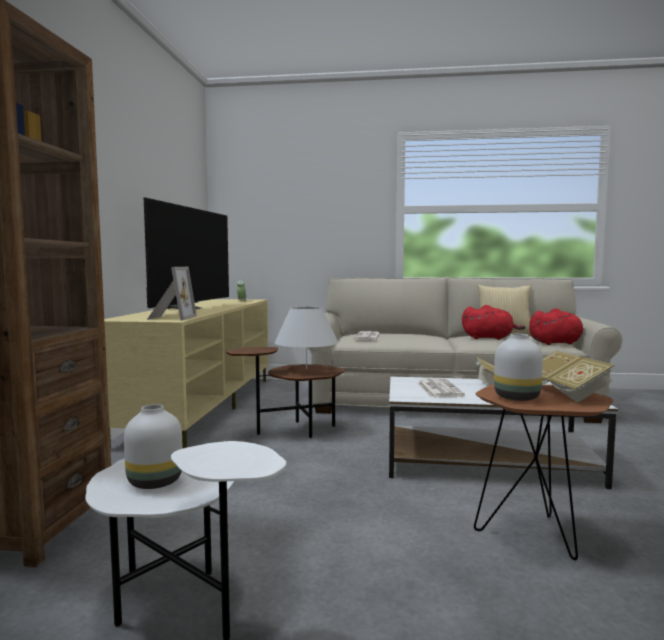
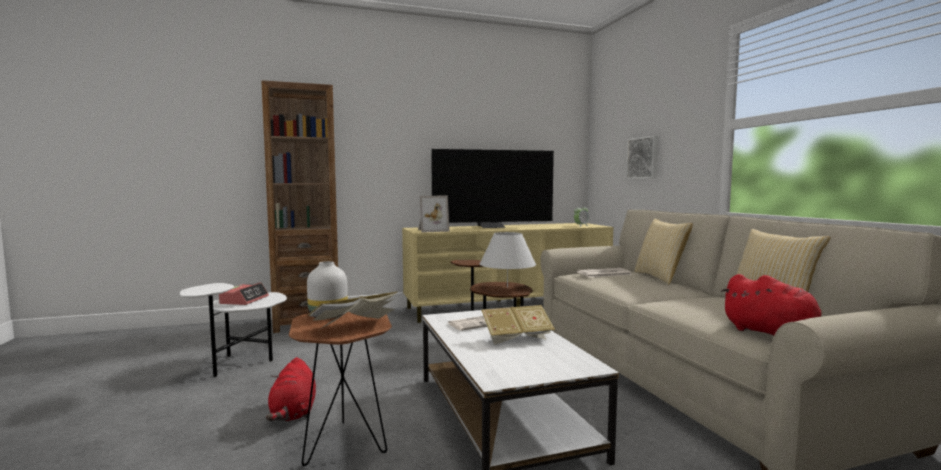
camera: 65 degrees right, 0 degrees up
(153, 482) = (244, 300): white vase -> alarm clock
(302, 230) = (643, 158): none -> picture
(398, 332) = (660, 277): none -> pillow
(489, 338) = (712, 304): red plush toy -> red plush toy (294, 413)

